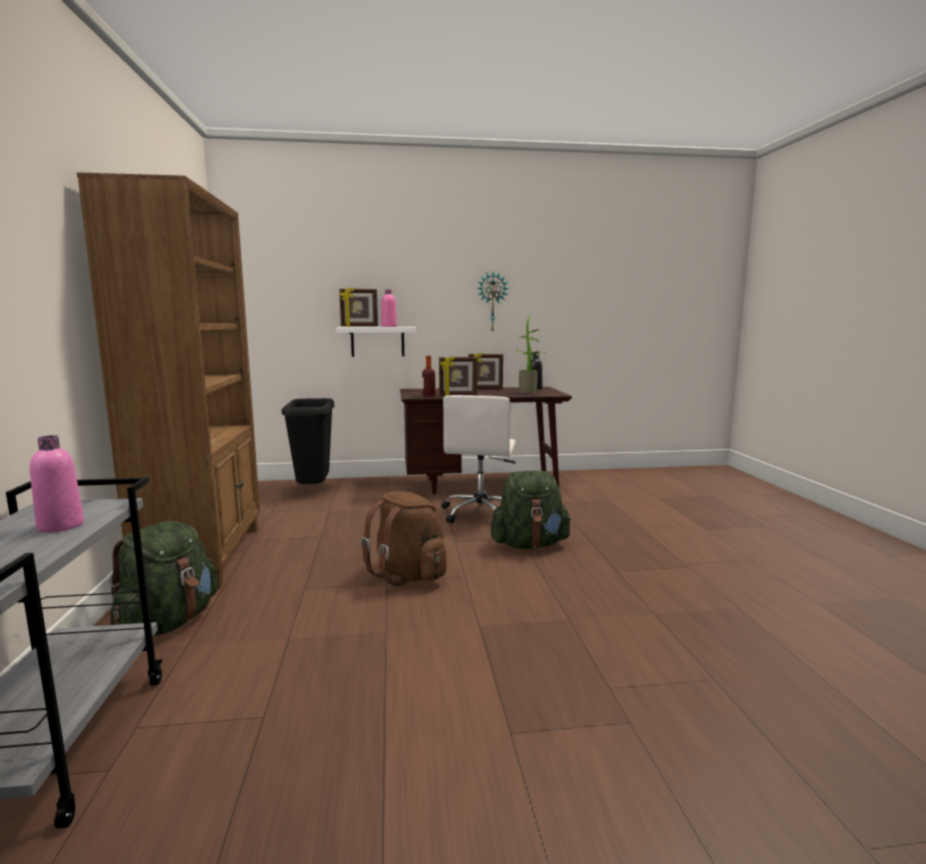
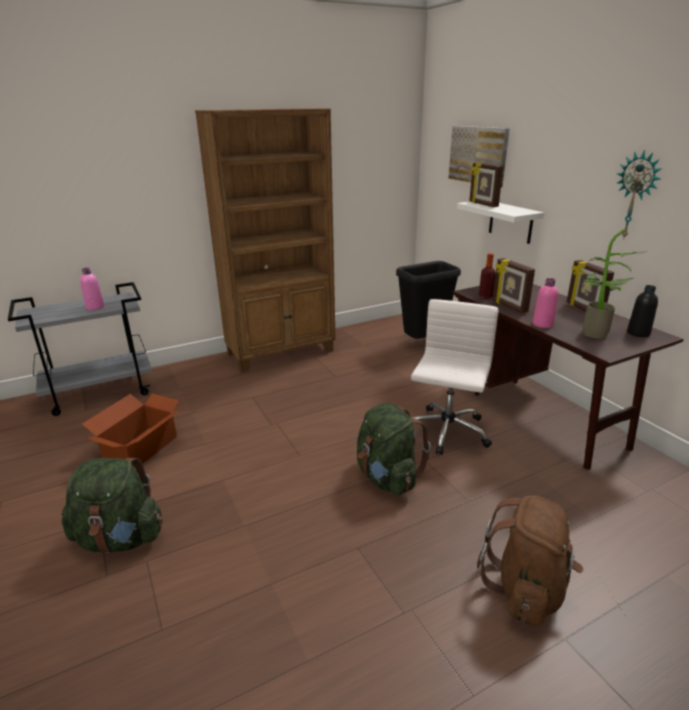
camera: 70 degrees right, 15 degrees up
(168, 622) = (200, 374): green backpack -> green backpack (120, 538)
(321, 285) = (478, 155): none -> picture
(347, 689) = (142, 448): none -> cardboard box
(389, 326) = (502, 210): pink bottle -> pink bottle (542, 324)
(408, 575) = (289, 429): brown backpack -> brown backpack (526, 589)
(480, 513) = (446, 432): white office chair -> white office chair turned 120 degrees clockwise

